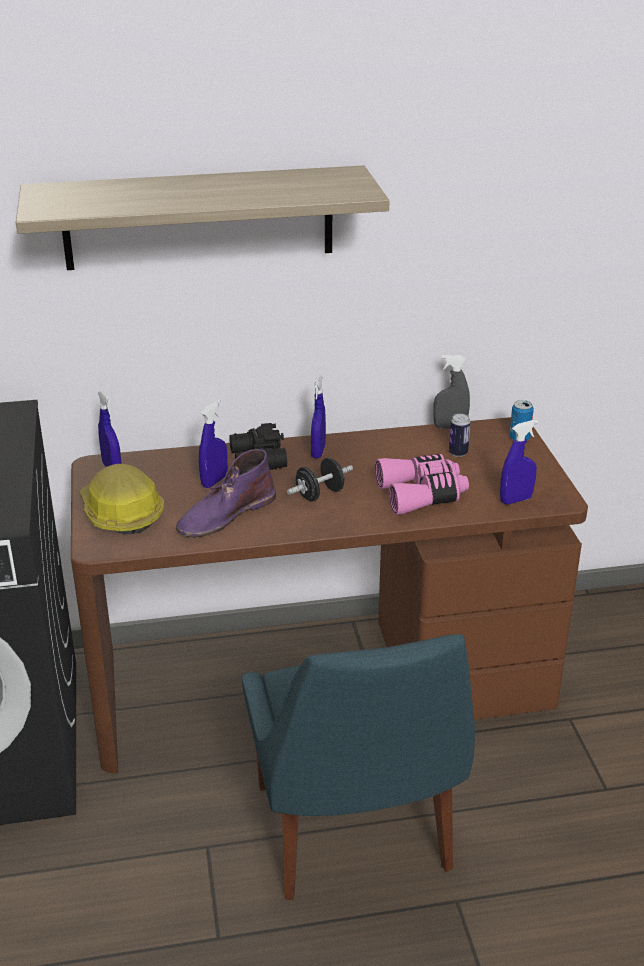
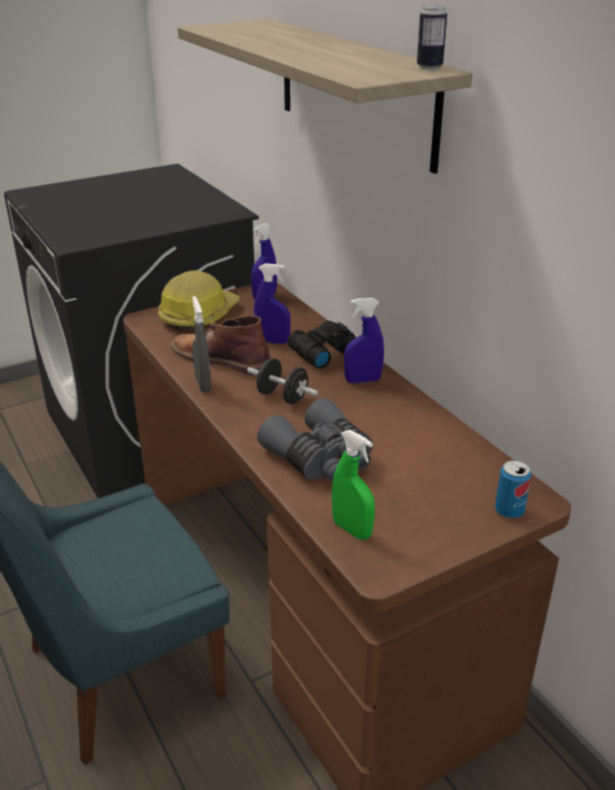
camera: 70 degrees right, 0 degrees up
(225, 514) = (220, 358): purple boot -> brown boot
(422, 494) = (321, 458): pink binoculars -> grey binoculars
(450, 427) = (487, 452): grey spray bottle -> grey spray bottle (203, 385)
(458, 453) = (431, 468): can -> can (429, 67)
(516, 500) = (352, 530): blue spray bottle -> green spray bottle

